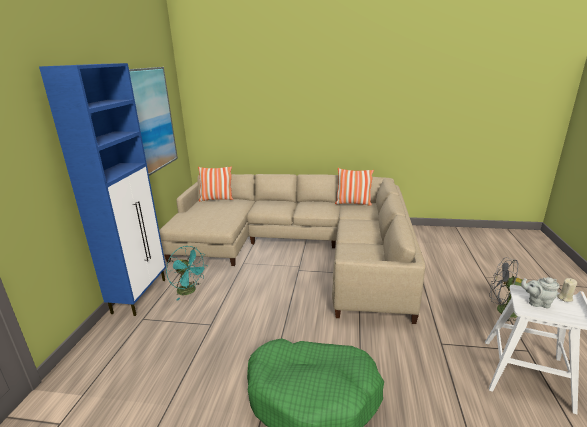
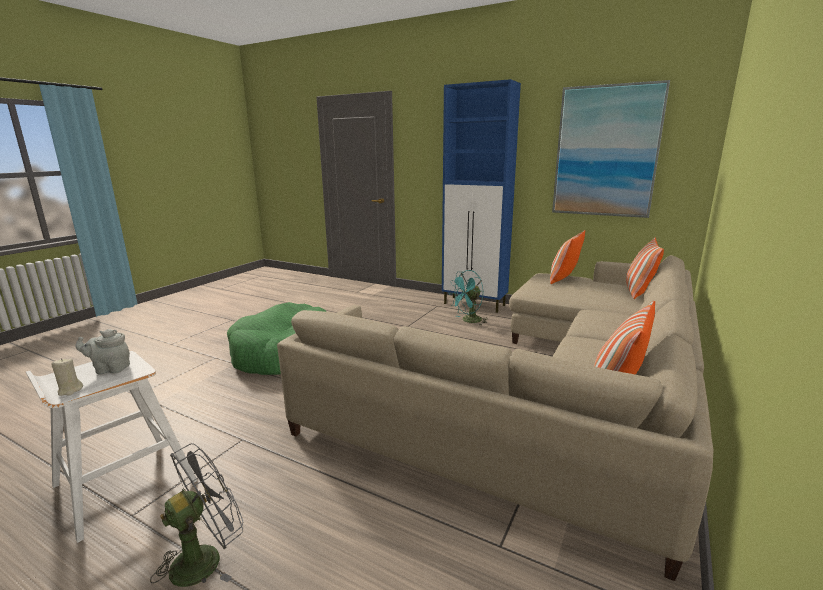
camera: 110 degrees right, 5 degrees down
(189, 218) = (563, 279): none -> pillow
(537, 303) = (110, 369): grey teapot -> grey teapot turned 135 degrees counterclockwise

